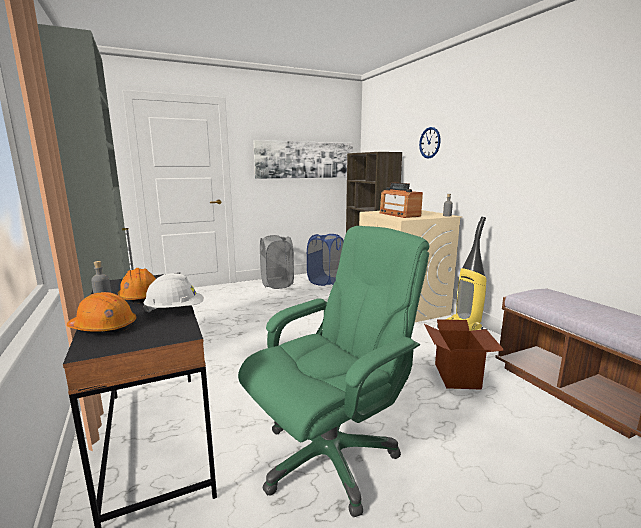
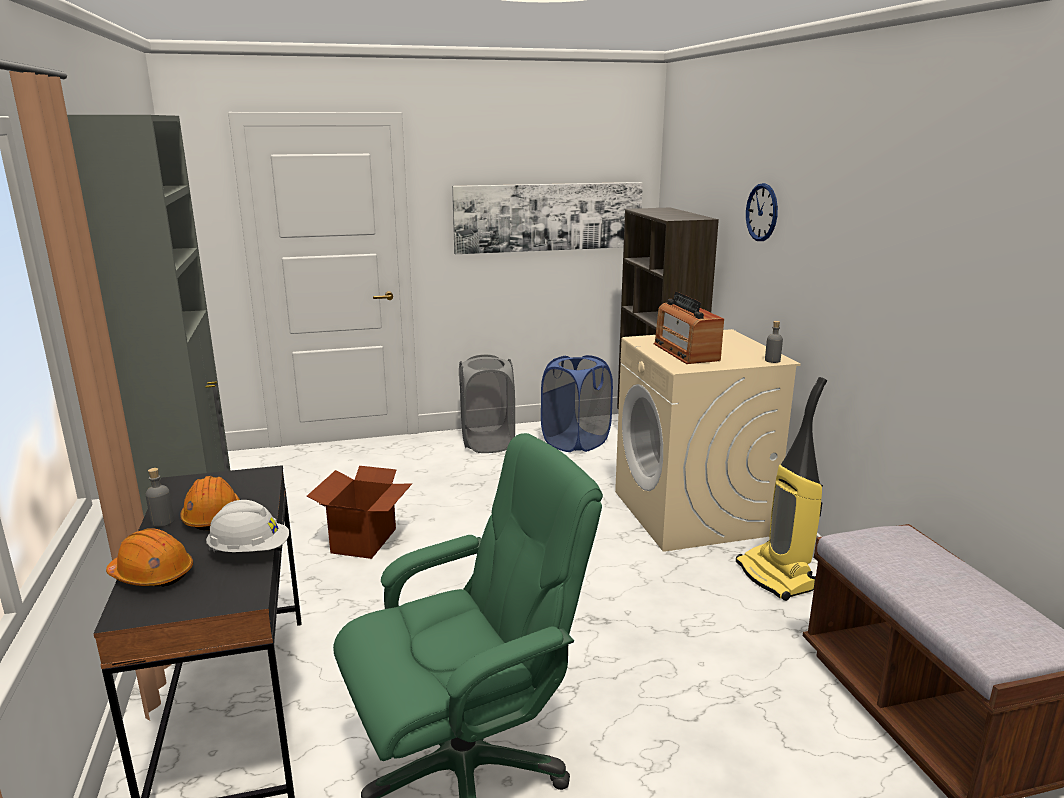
camera: 10 degrees right, 5 degrees up
(457, 376) = (726, 661): cardboard box -> cardboard box (365, 541)

